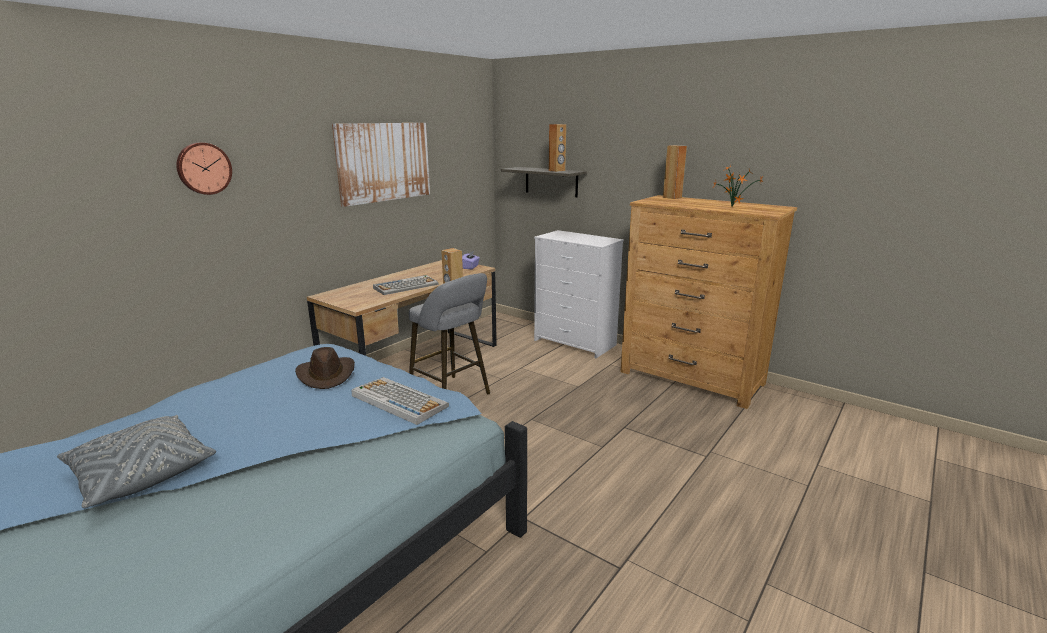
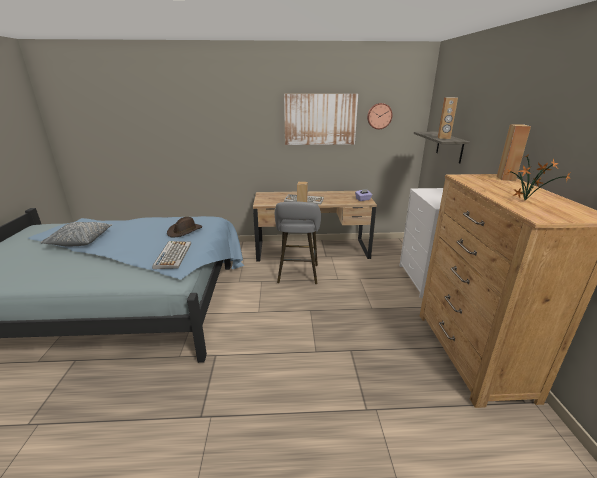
camera: 50 degrees right, 5 degrees up
(203, 168) = (207, 116): wall clock -> wall clock (379, 116)

